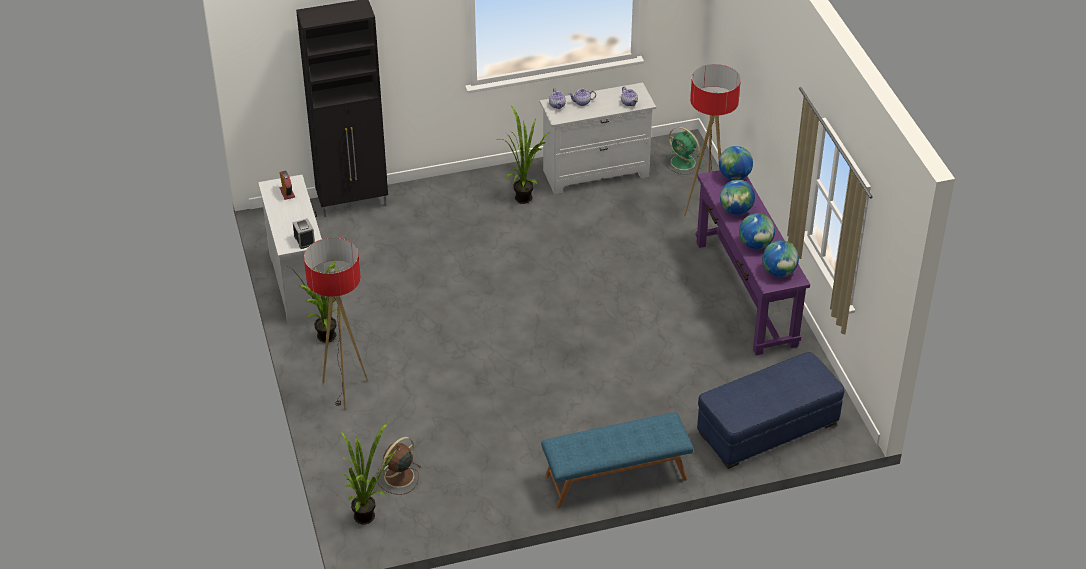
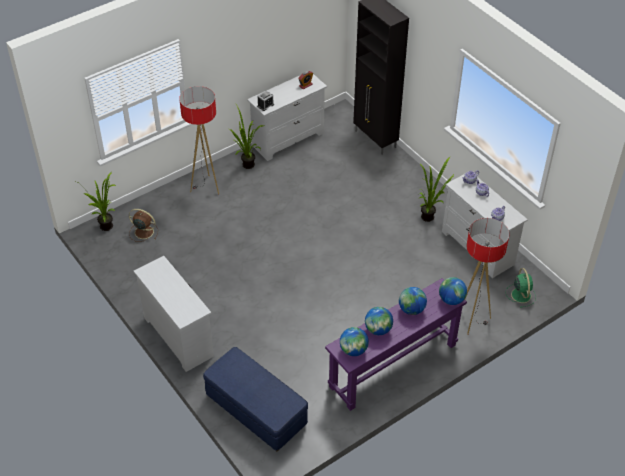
camera: 70 degrees right, 5 degrees up
(616, 478) = (178, 336): blue bench -> white dresser
(684, 163) = (520, 294): green fan -> green fan turned 150 degrees clockwise

